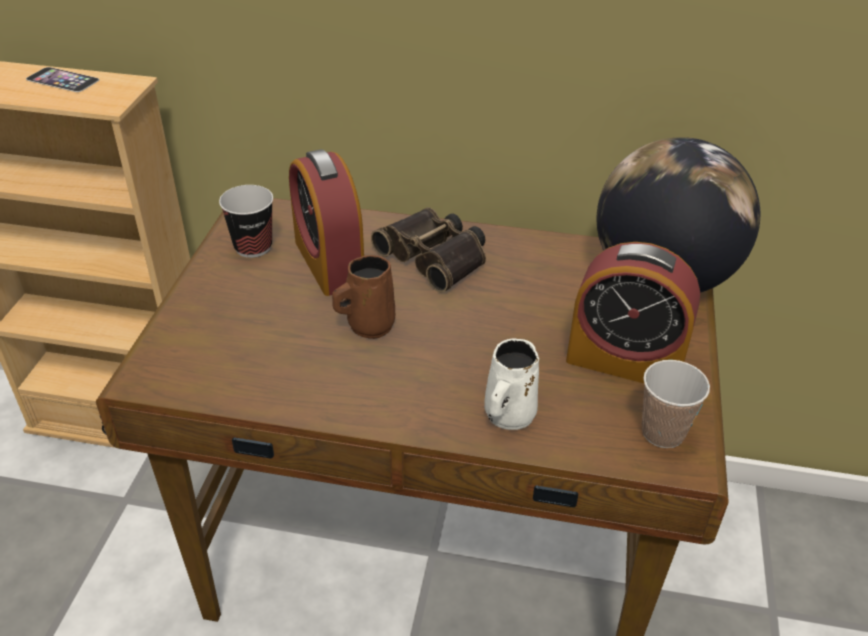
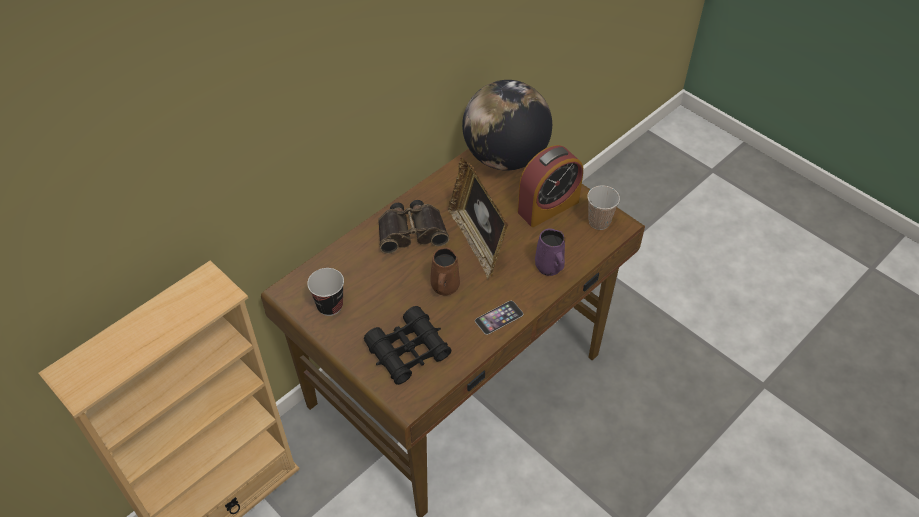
camera: 55 degrees left, 10 degrees up
(62, 79) = (168, 308): phone -> phone (499, 317)
(229, 341) = (408, 351): none -> black binoculars
(329, 263) = (376, 278): alarm clock -> none
(479, 320) = (477, 241): none -> picture frame
(508, 416) = (549, 267): white mug -> purple mug

